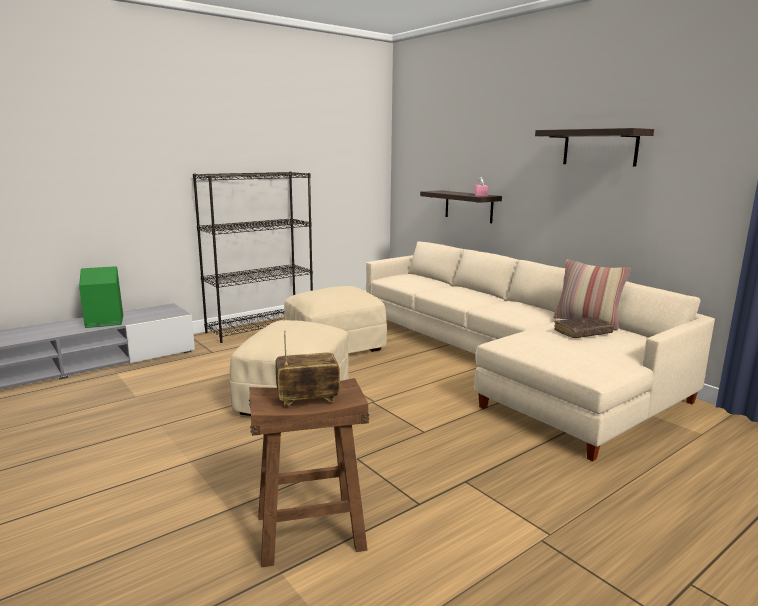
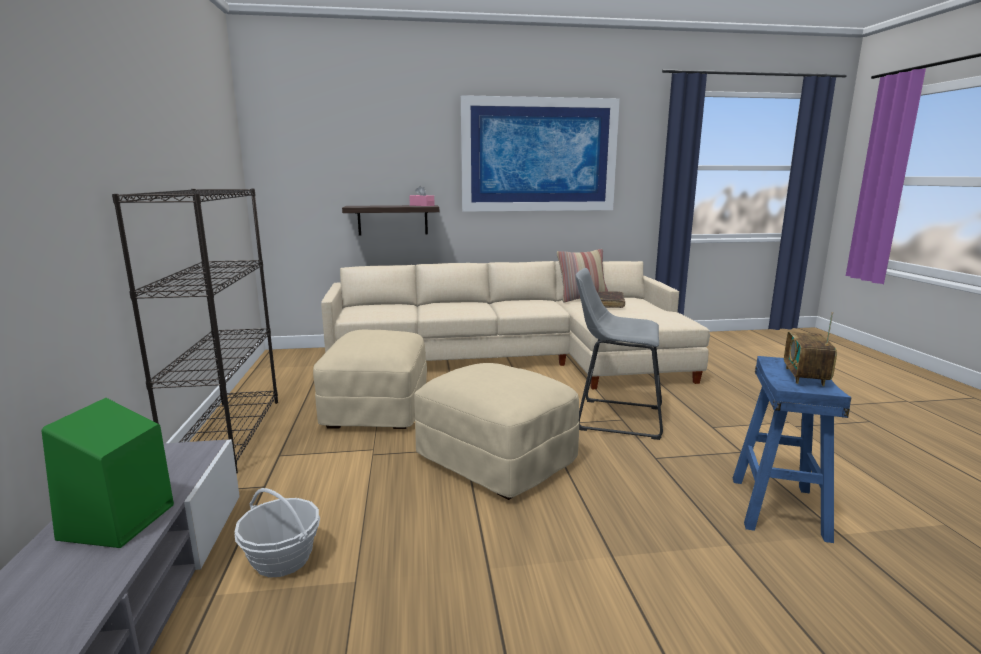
camera: 60 degrees left, 0 degrees up
(147, 376) = (282, 559): none -> basket
(310, 532) = (779, 507): brown stool -> blue stool
(423, 427) = (614, 417): none -> grey stool
(600, 147) = (539, 155): shelf -> picture

